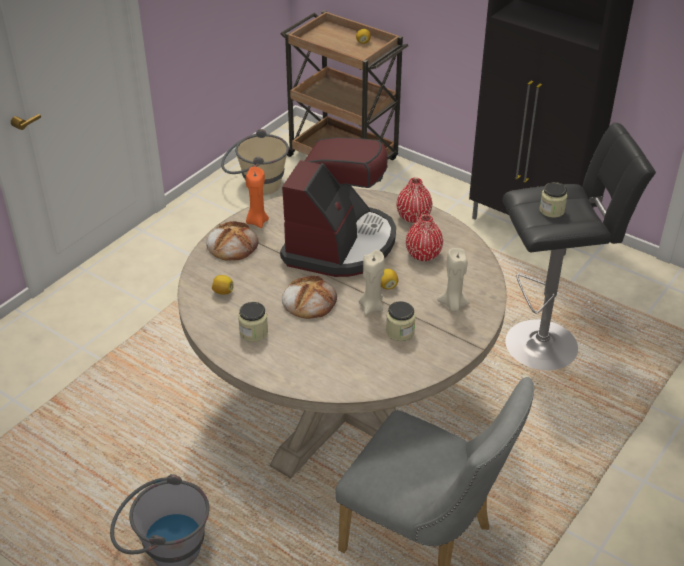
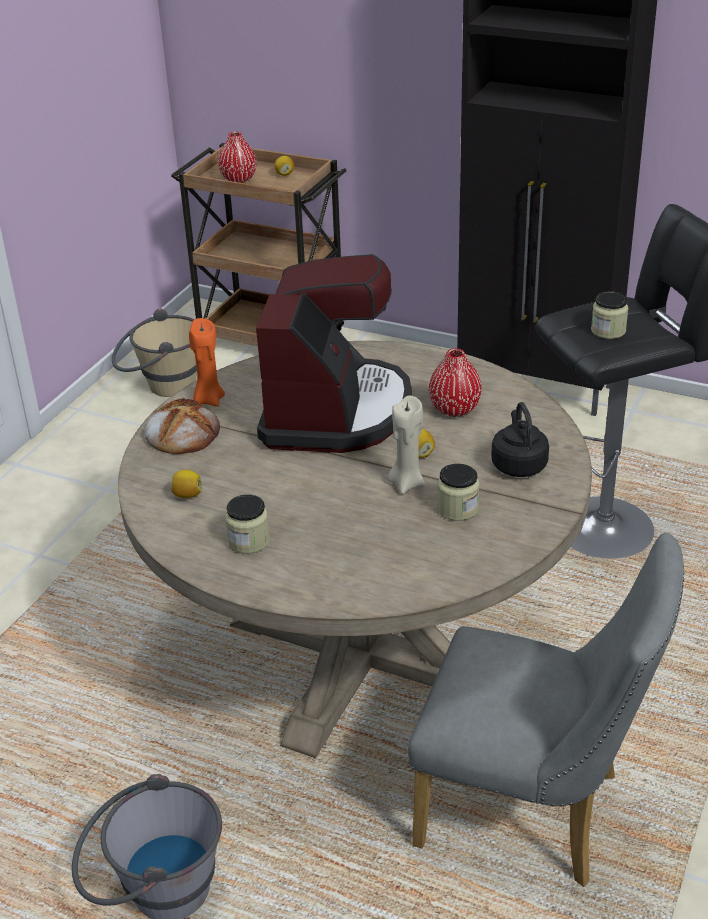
camera: 10 degrees left, 5 degrees down
(309, 300) = (315, 488): bread -> none
(413, 217) = (424, 365): red vase -> red vase (238, 179)
(453, 305) = (518, 464): beige candle -> black kettle

